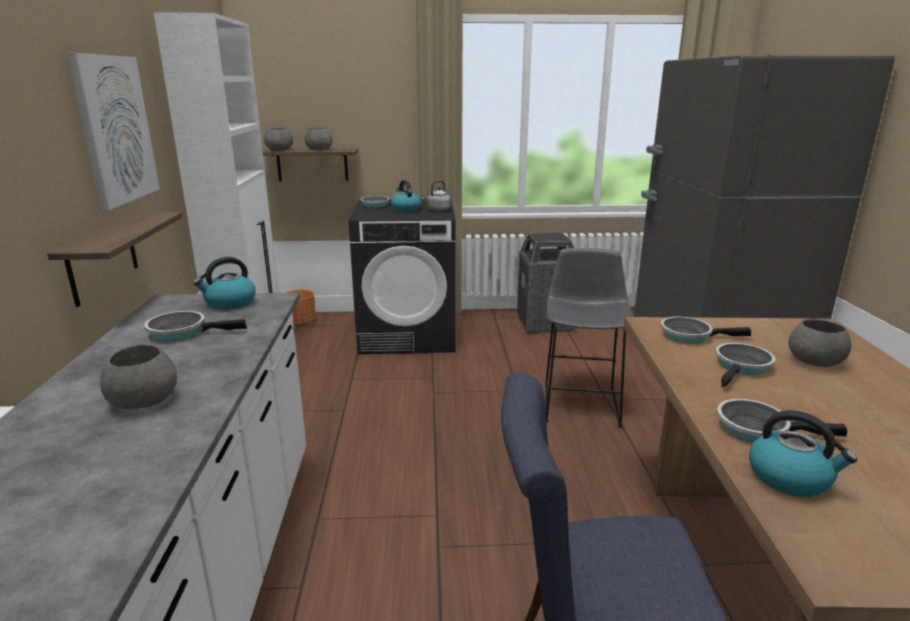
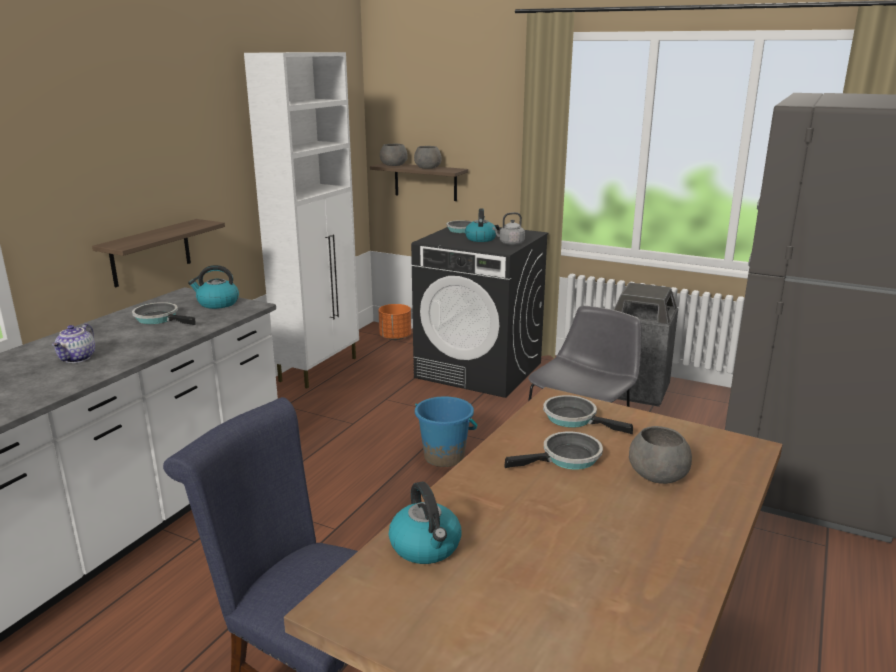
camera: 30 degrees right, 0 degrees up
(115, 130) = (183, 152): picture -> none
(144, 399) = (78, 358): grey bowl -> teapot
(461, 415) = (444, 457): none -> blue bucket
(757, 428) = (474, 507): frying pan -> none

